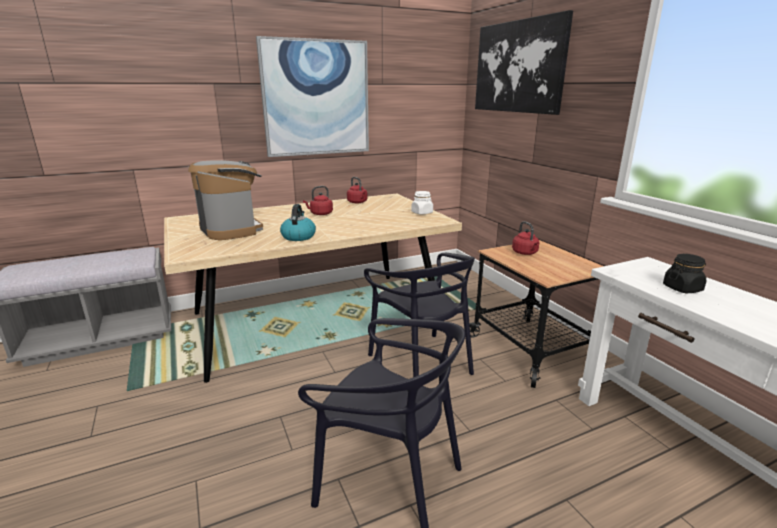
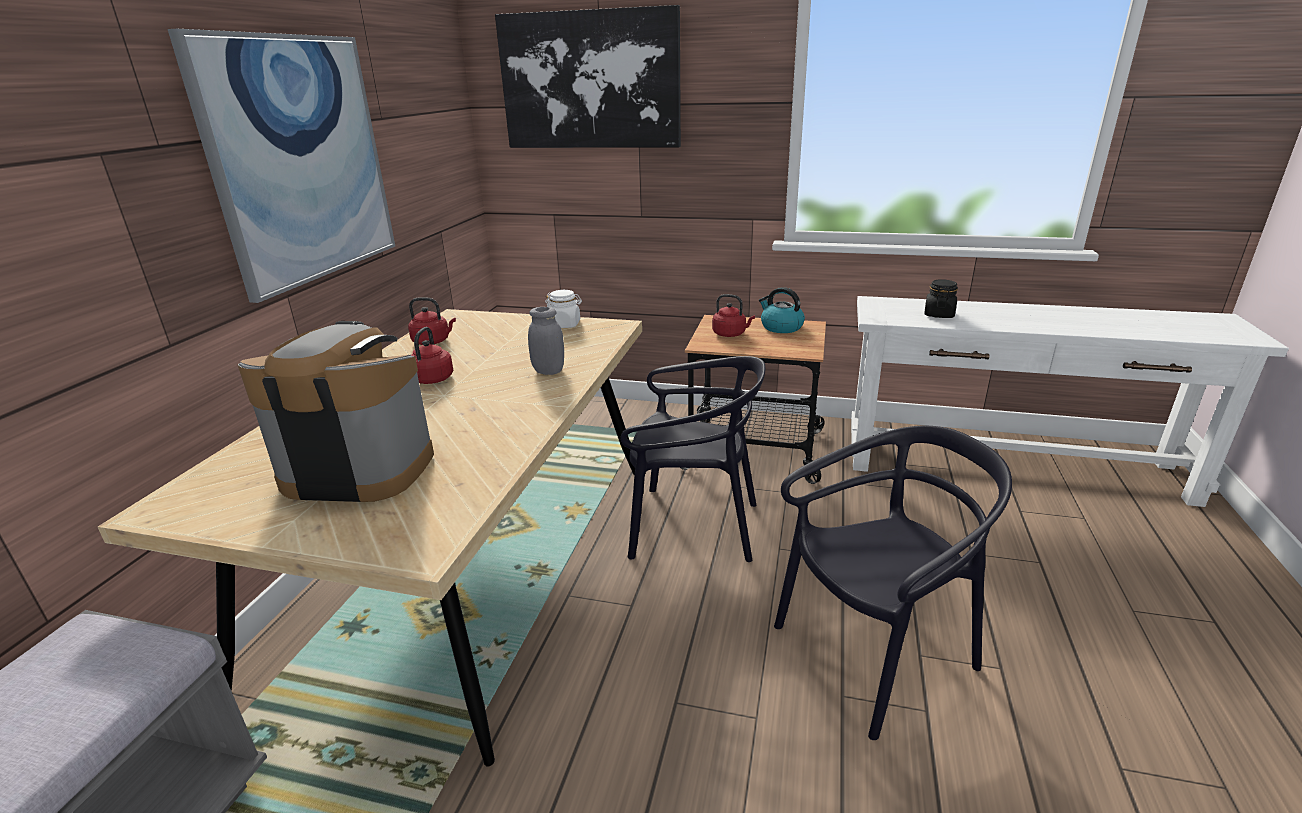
camera: 50 degrees left, 5 degrees up
(298, 236) = (509, 424): kettle -> kettle (781, 327)
(363, 226) = (548, 371): none -> grey jar

